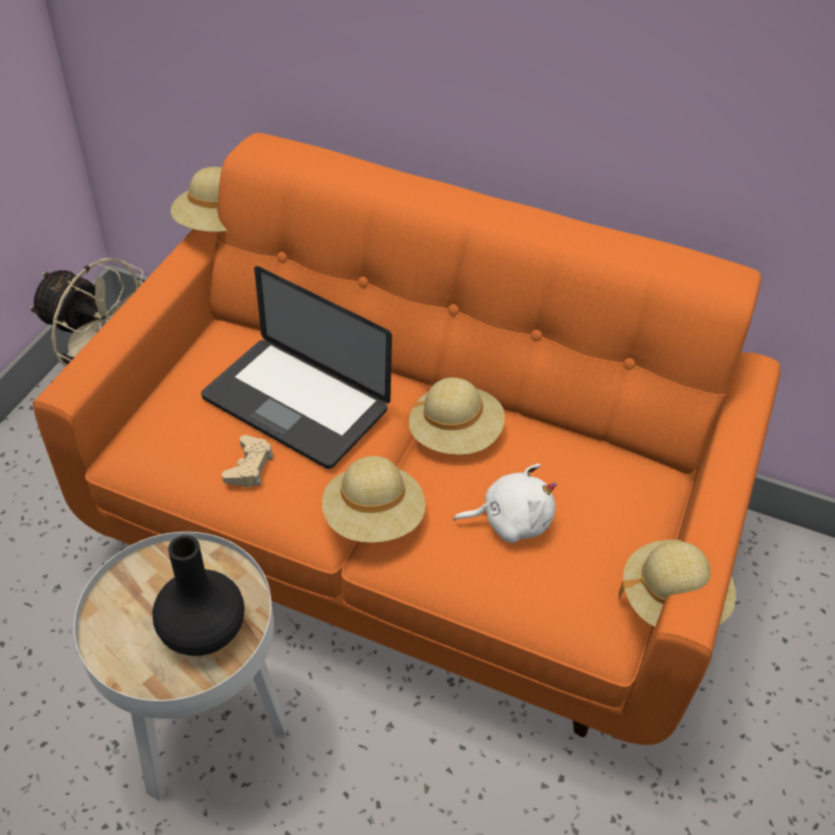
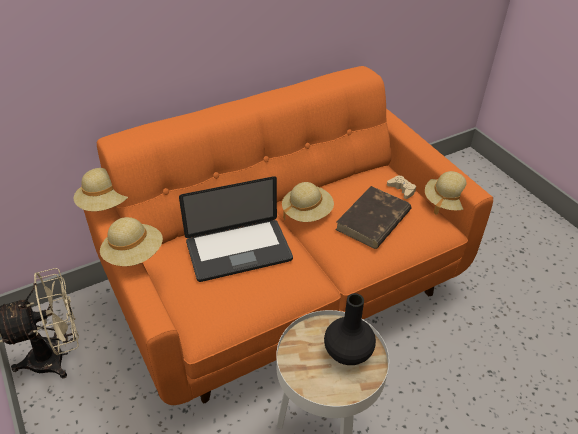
camera: 50 degrees left, 5 degrees down
(249, 466) = (261, 287): beige game controller -> beige game controller (402, 189)
(373, 518) = (330, 262): beige hat -> beige hat (134, 255)
(510, 520) = (373, 221): white plush toy -> brown book

